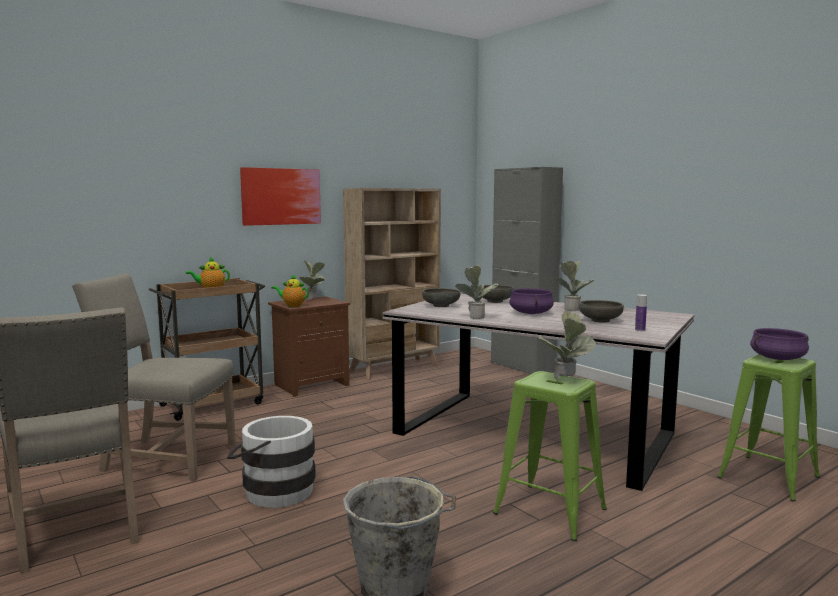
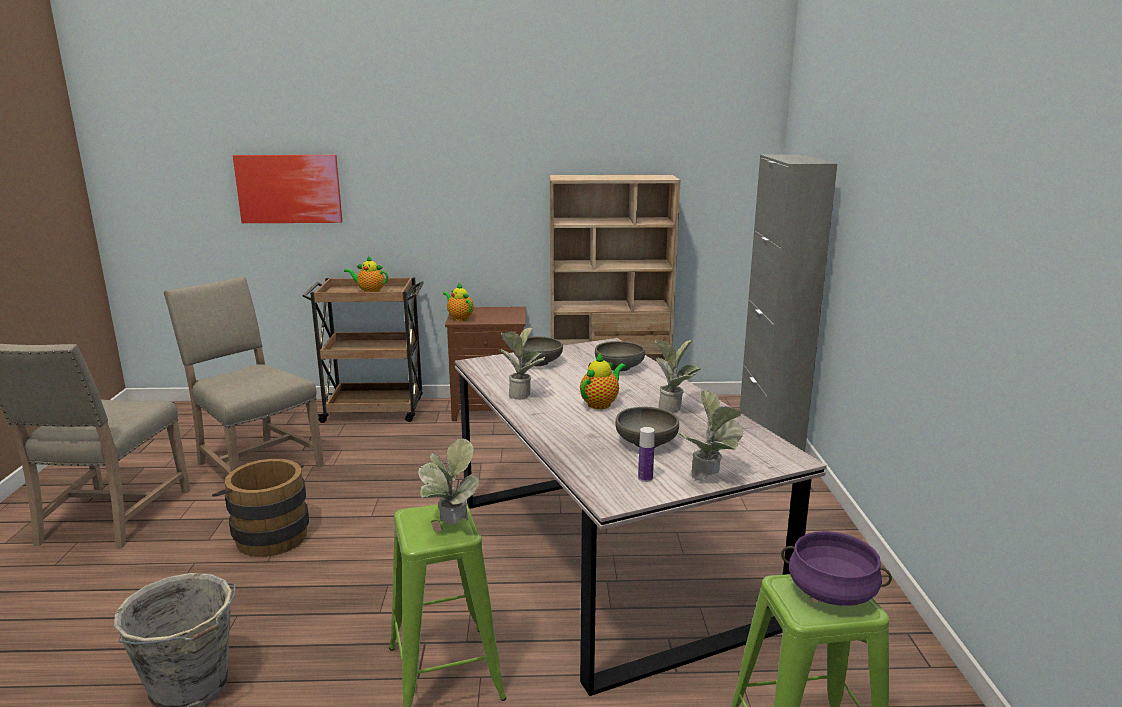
camera: 35 degrees right, 10 degrees up
(273, 491) = (268, 535): white bucket -> brown bucket
(281, 196) = (468, 184): picture -> picture (289, 189)
(313, 299) = (501, 311): potted plant -> potted plant (710, 479)
(531, 313) = (601, 403): purple cooking pot -> teapot

